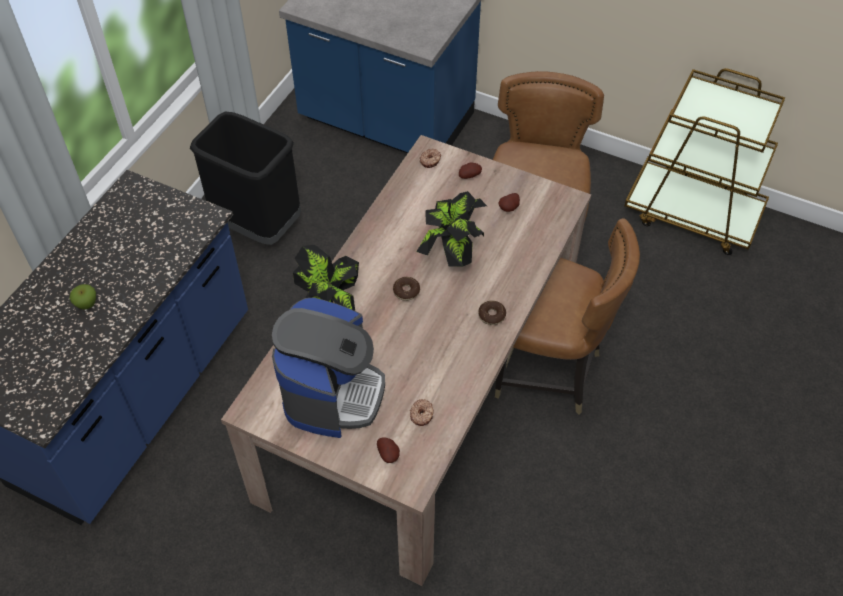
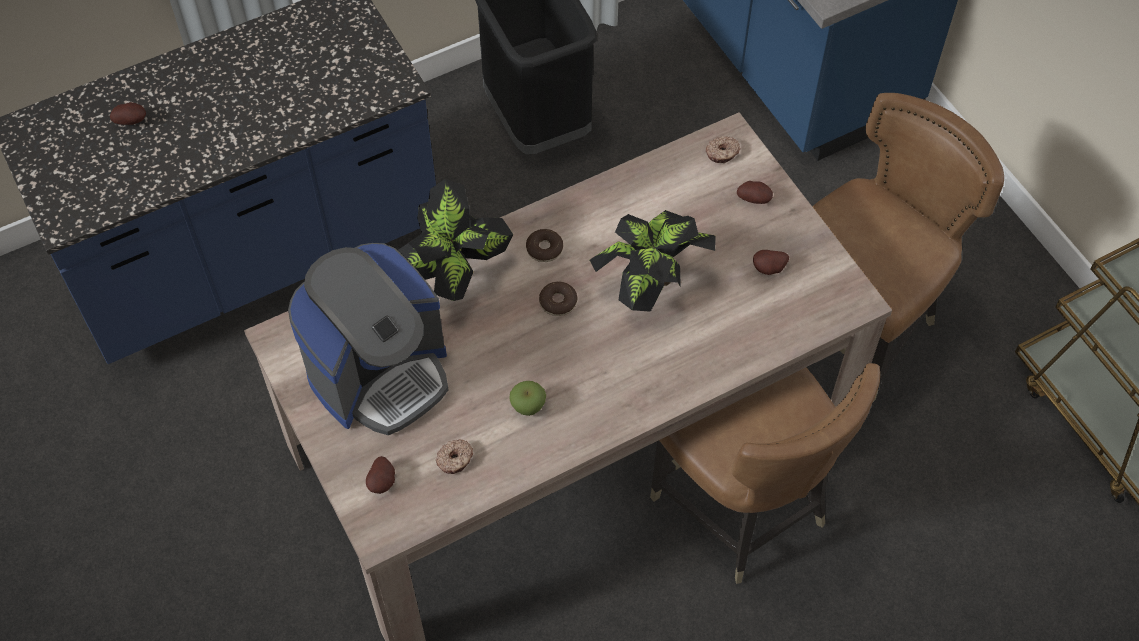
camera: 35 degrees right, 5 degrees up
(38, 331) = (131, 120): none -> potato
(86, 304) = (199, 118): apple -> apple (528, 407)
(491, 315) = (633, 391): donut -> donut (544, 249)

